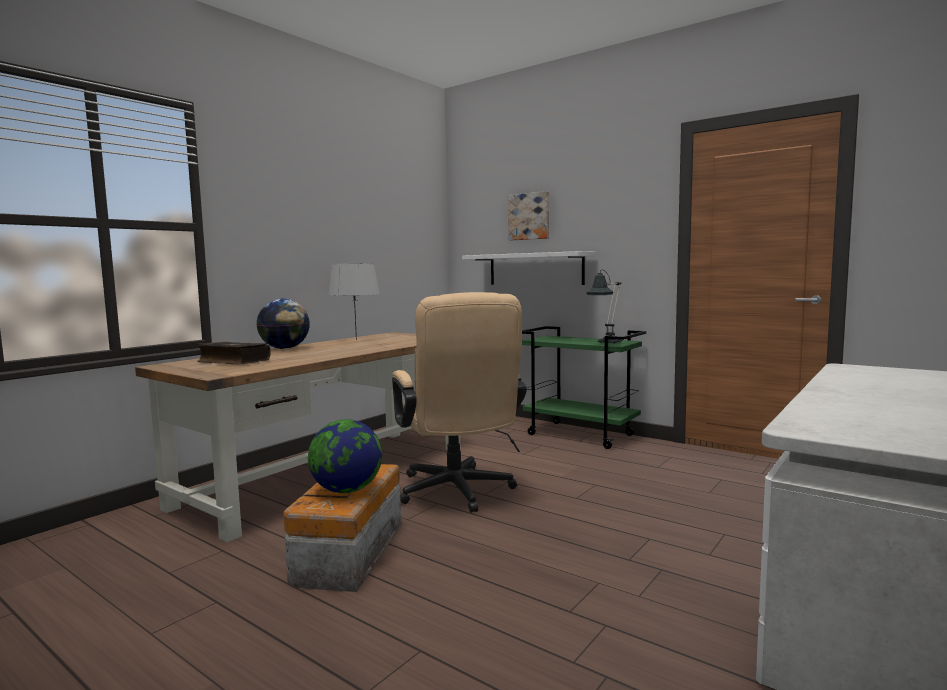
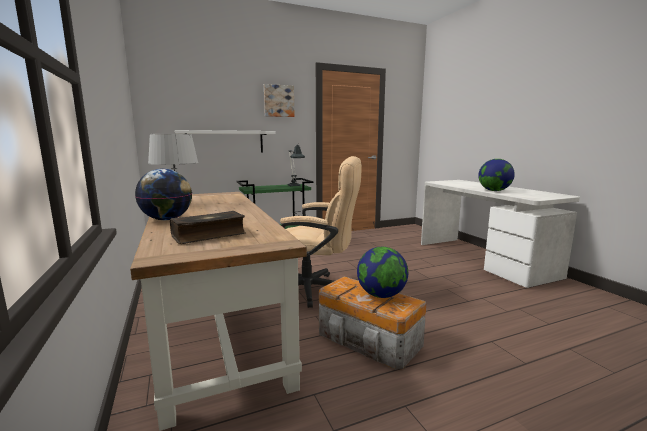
camera: 60 degrees left, 5 degrees up
(529, 216) = (218, 104): picture -> picture (278, 101)
(835, 401) = (494, 191): none -> globe

